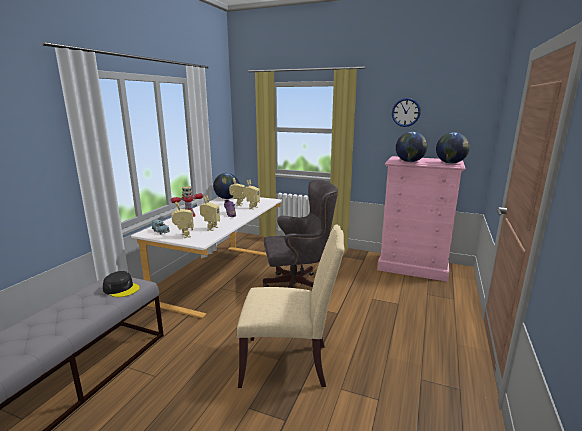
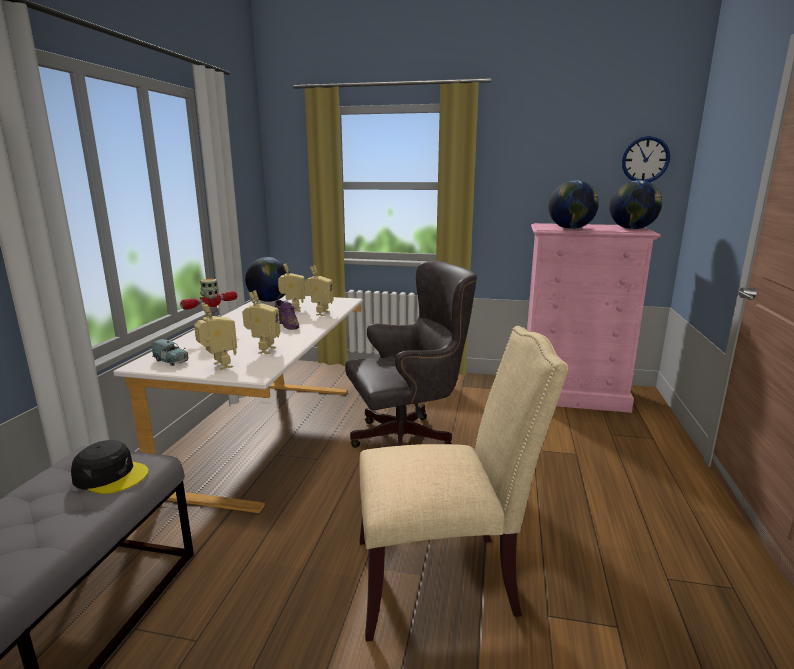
camera: 10 degrees left, 0 degrees up
(406, 112) = (554, 153): wall clock -> wall clock (645, 159)

